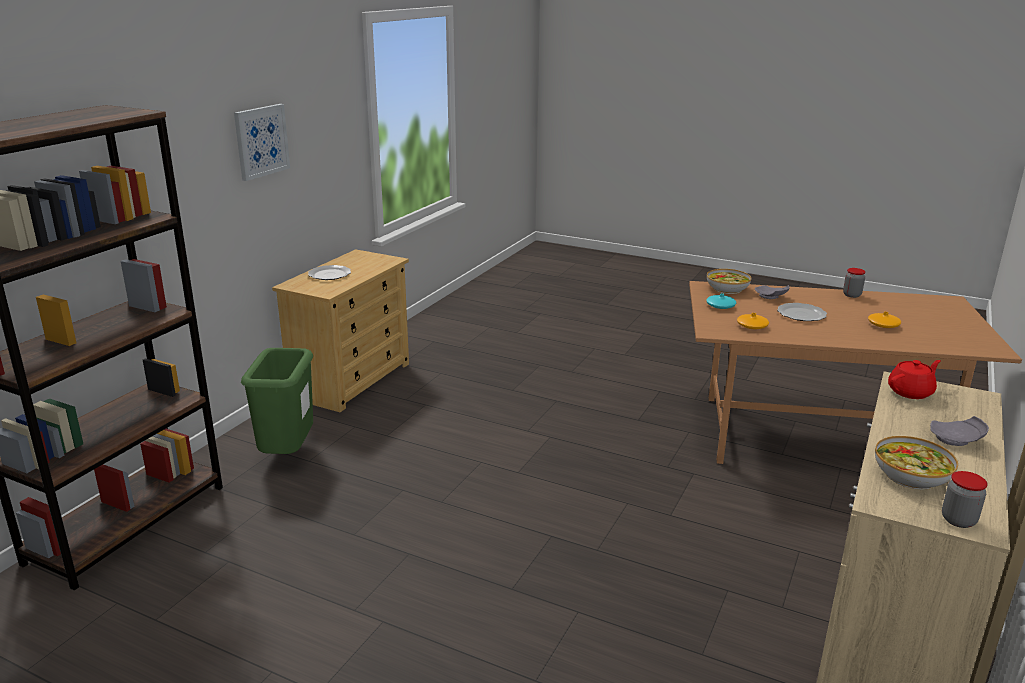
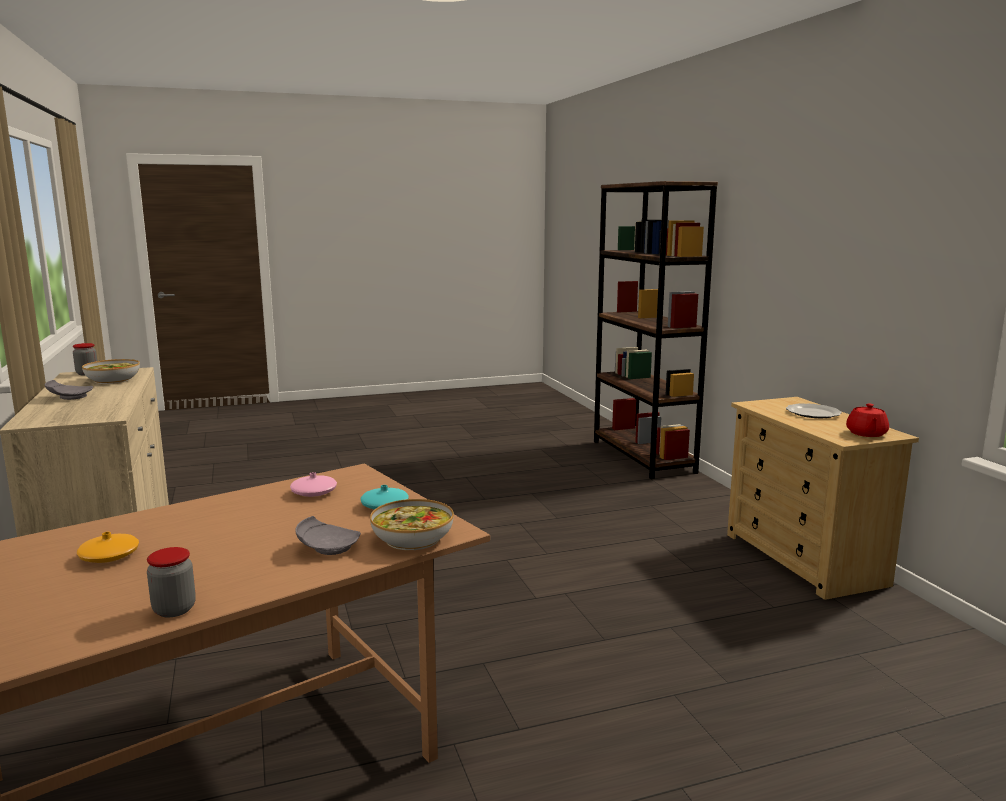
camera: 135 degrees right, 10 degrees down
(261, 141) = (827, 242): picture -> none
(287, 454) = (671, 502): green trash can -> none
(752, 326) = (314, 492): orange vase -> pink vase
(801, 314) = (257, 531): plate -> none
(911, 392) = (100, 412): red teapot -> red teapot (866, 434)

